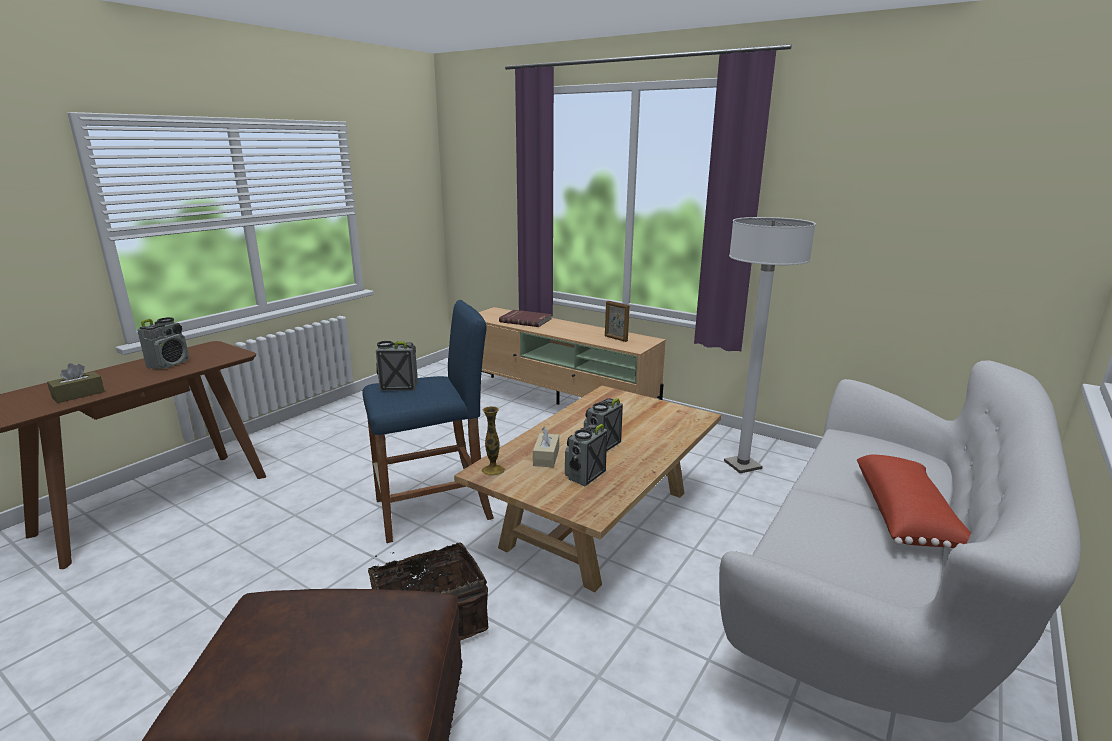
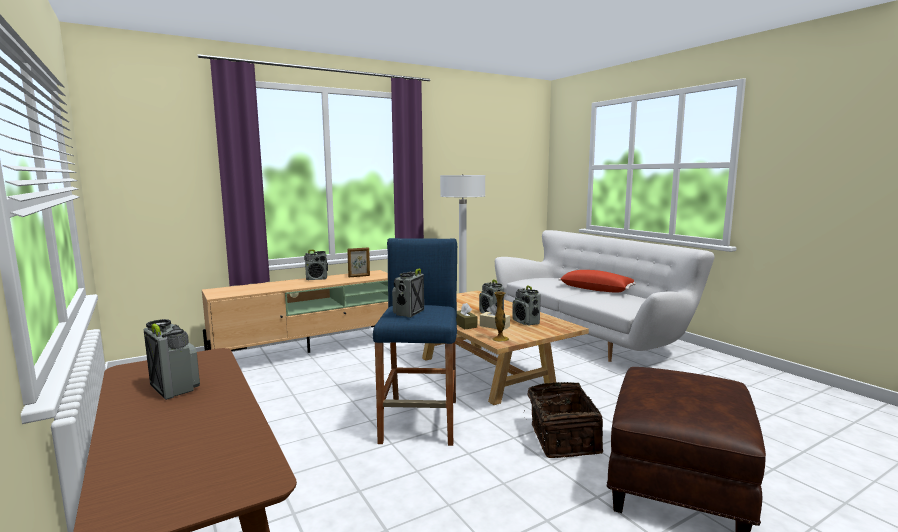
camera: 65 degrees left, 10 degrees down
(78, 394) = (220, 436): brown tissue box -> brown tissue box (465, 325)
(526, 320) = (266, 286): red book -> none
(579, 327) = (317, 279): none -> radio

